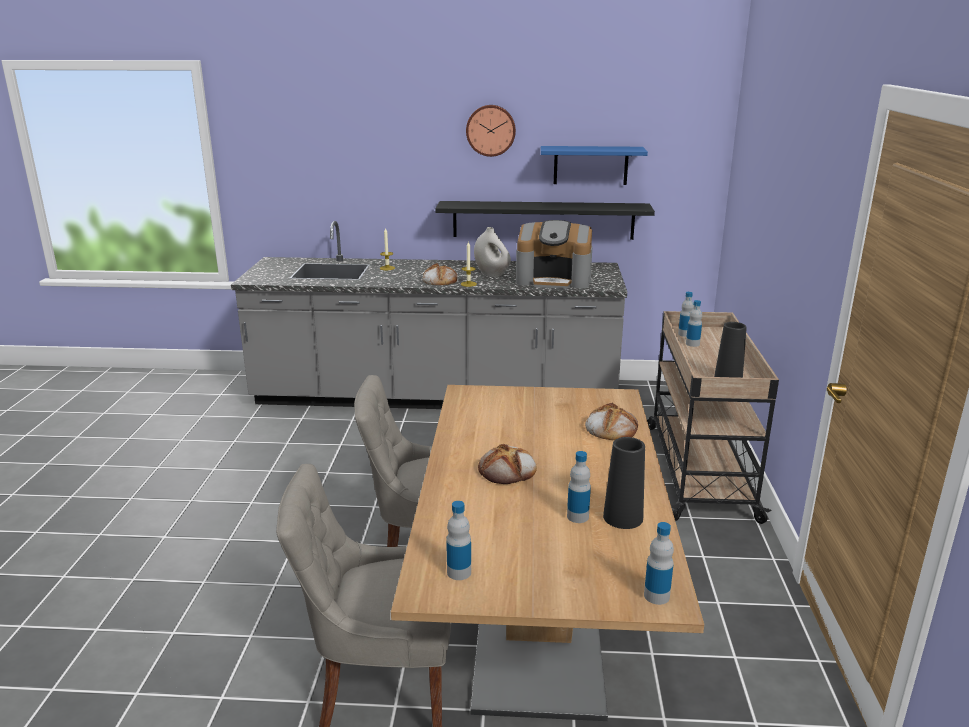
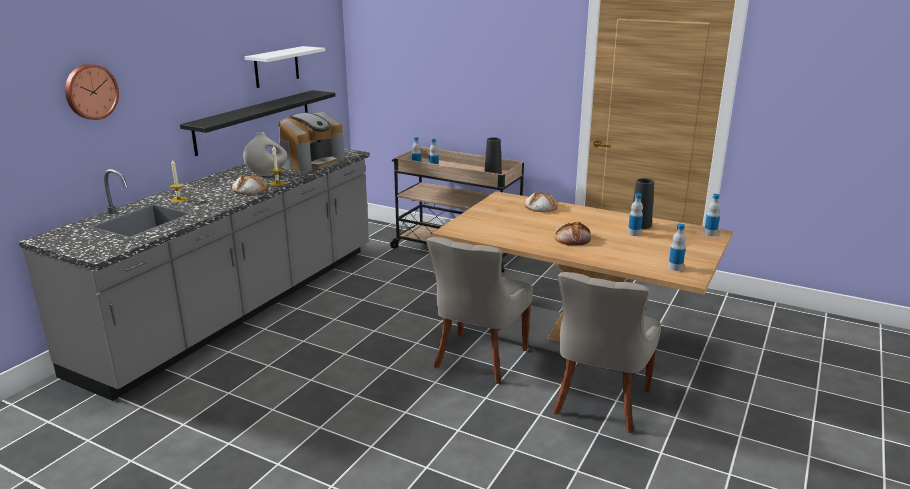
camera: 65 degrees left, 0 degrees up
(491, 130) = (209, 48): wall clock -> wall clock (90, 91)
(590, 165) = (276, 67): blue shelf -> white shelf

